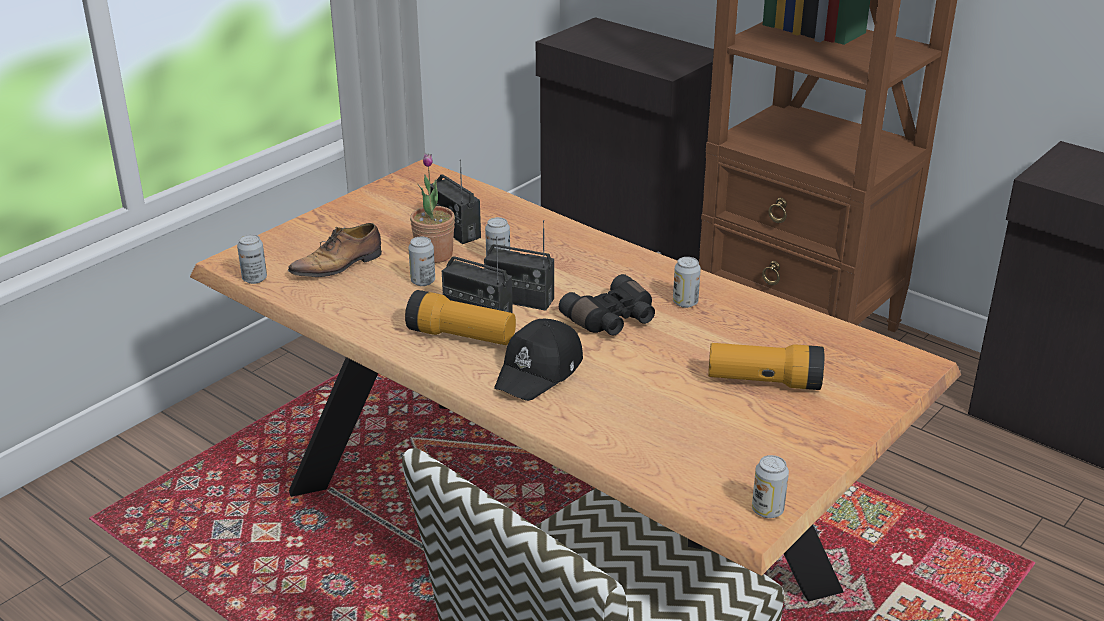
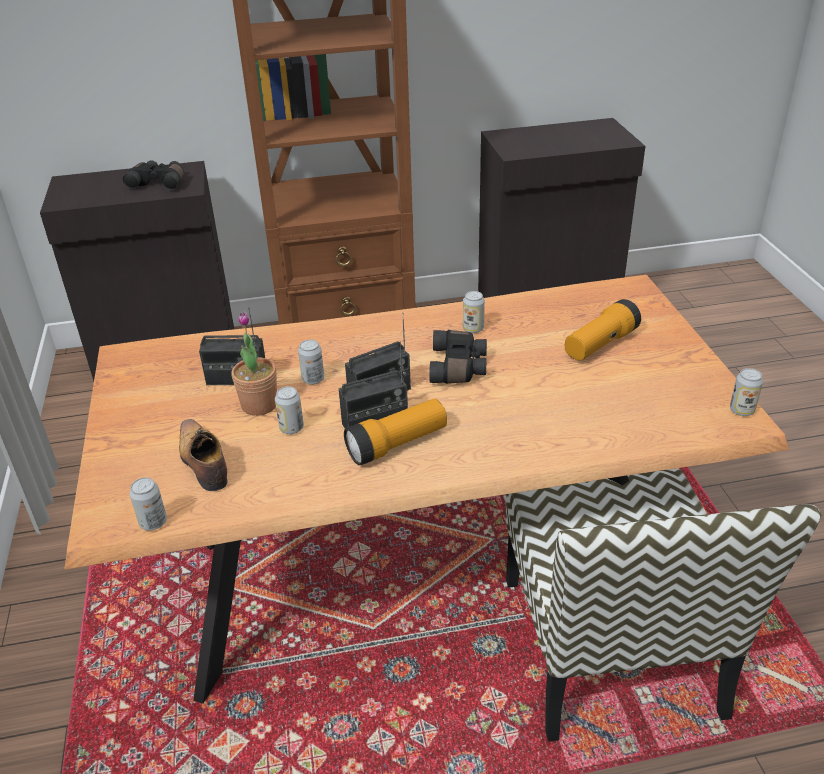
camera: 50 degrees left, 5 degrees up
(339, 265) = (203, 462): shoe -> shoe turned 150 degrees clockwise
(540, 371) = (488, 428): black cap -> none
(658, 56) = (159, 182): none -> black binoculars

